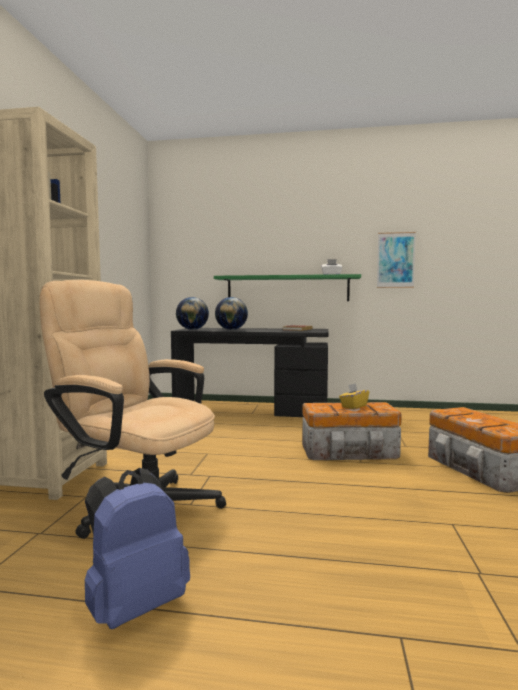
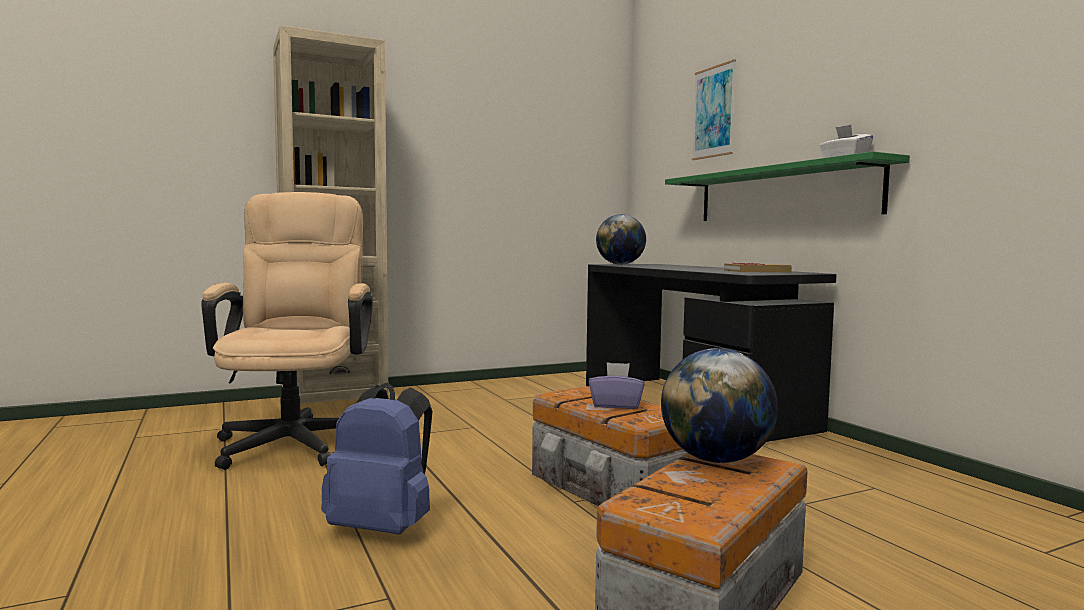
camera: 55 degrees right, 0 degrees up
(135, 605) = (117, 482): blue backpack -> blue backpack (384, 528)
(231, 329) = (660, 266): globe -> globe (716, 460)
(353, 406) = (616, 405): yellow tissue box -> purple tissue box
(395, 260) = (997, 106): picture -> picture (713, 112)

